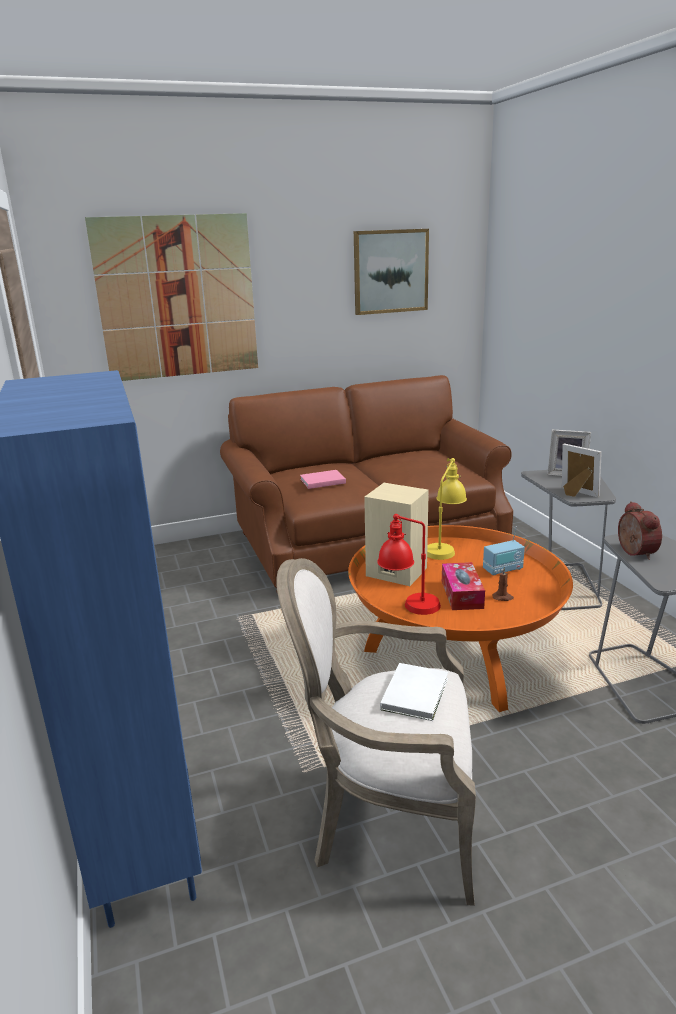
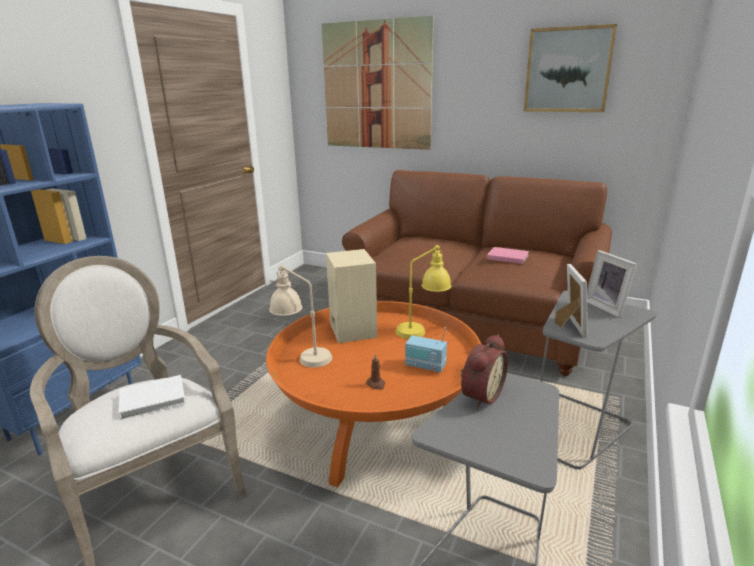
camera: 45 degrees right, 0 degrees up
(321, 481) = (410, 248): pink book -> pink book (506, 257)
(409, 609) = (302, 357): red table lamp -> beige table lamp
(462, 594) = (355, 366): tissue box -> none

